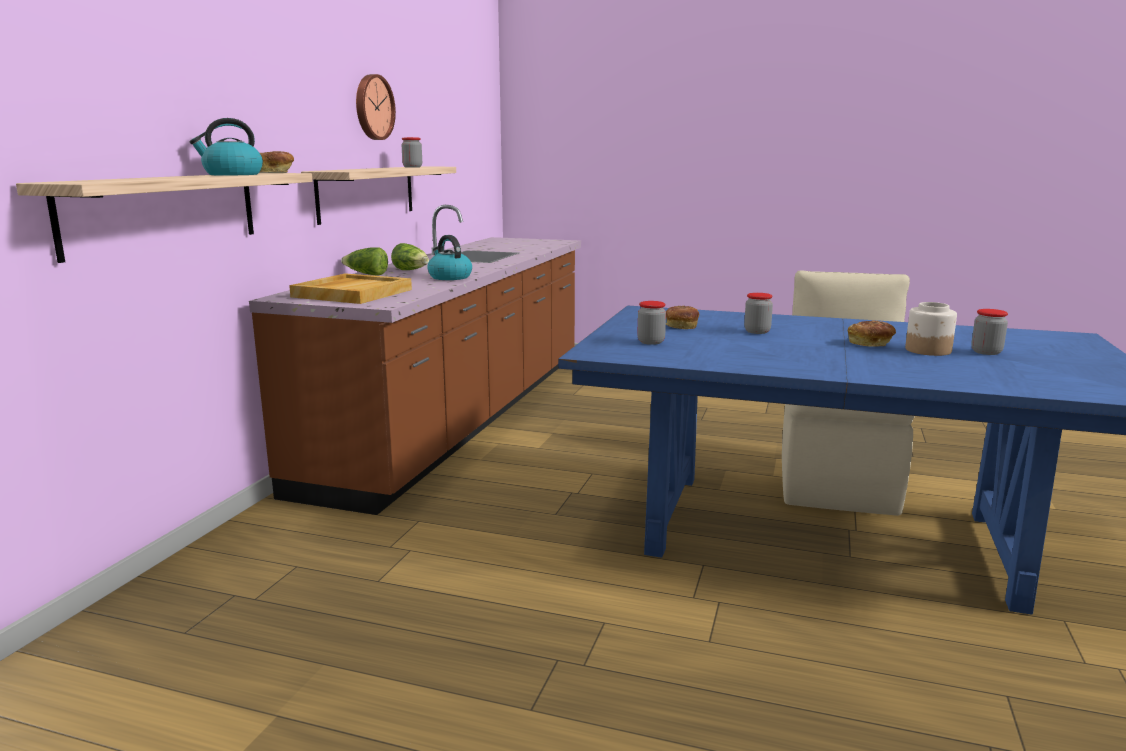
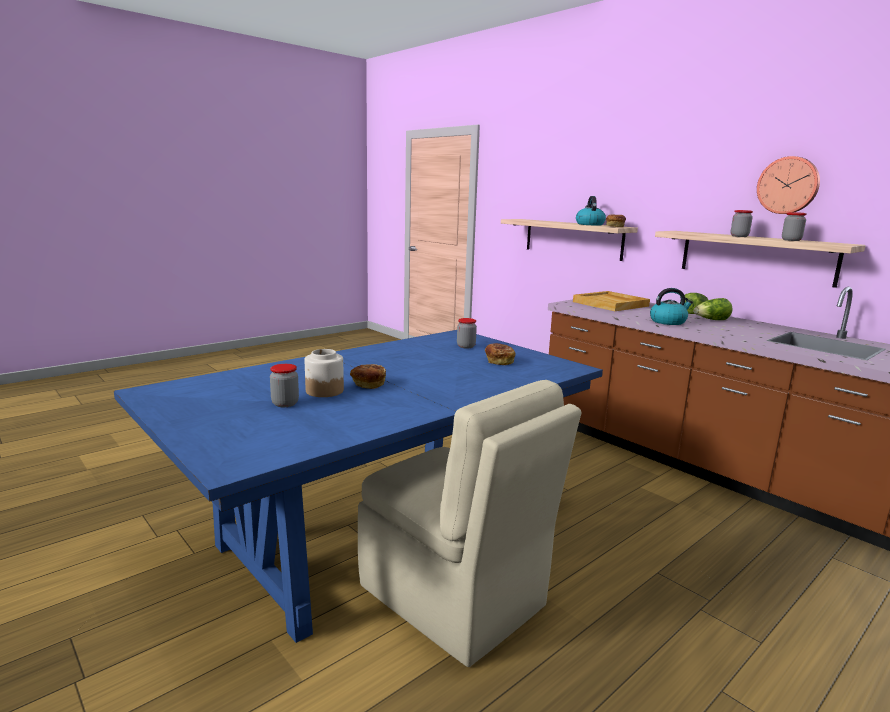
camera: 120 degrees right, 0 degrees up
(757, 331) = (454, 372): jar -> jar (739, 236)

